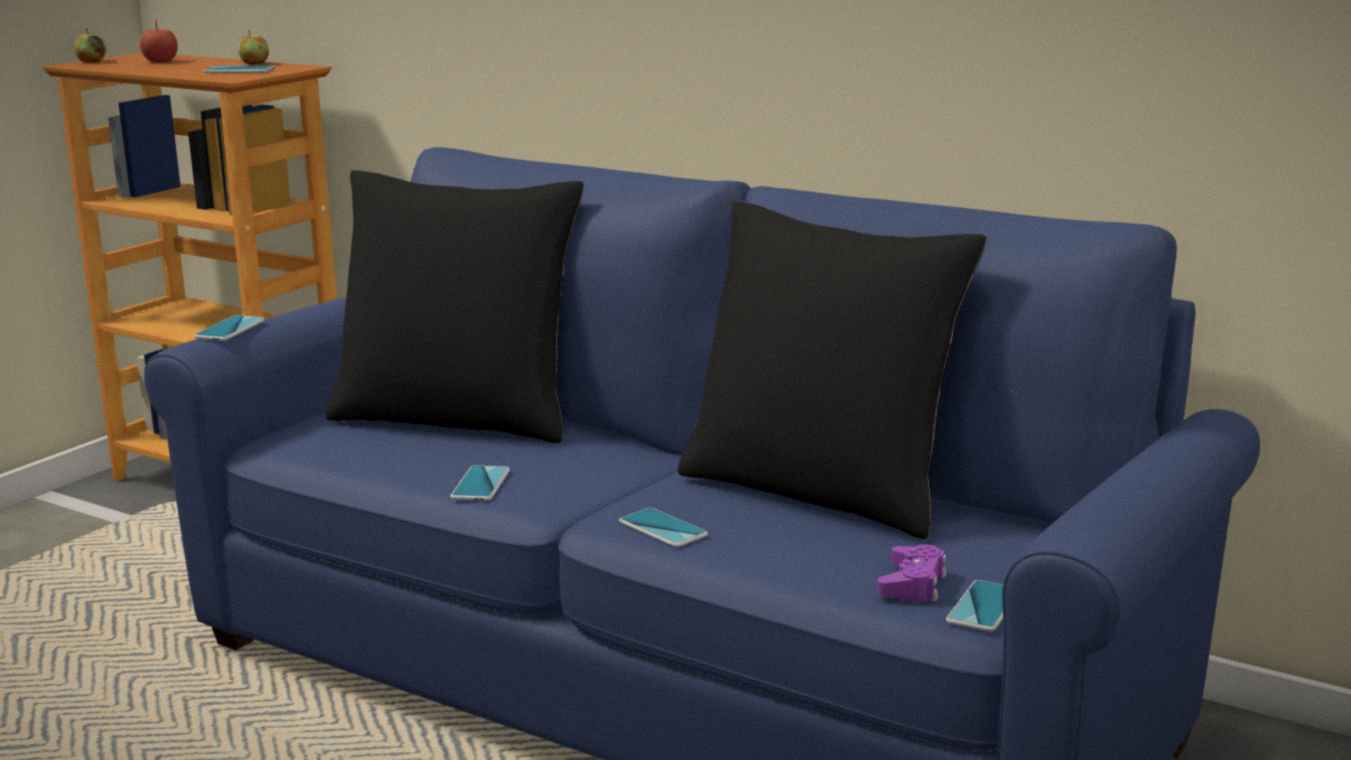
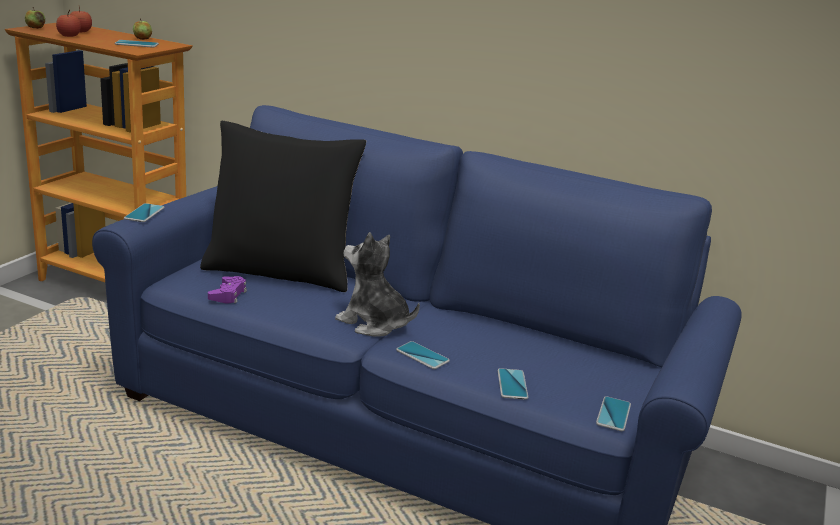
camera: 10 degrees left, 5 degrees up
(138, 68) = (69, 36): none -> apple
(481, 484) = (307, 320): phone -> phone (512, 384)
(595, 485) = (374, 323): none -> plush toy
(822, 490) = (503, 331): black pillow -> none
(913, 584) = (571, 398): purple game controller -> purple game controller (228, 295)

